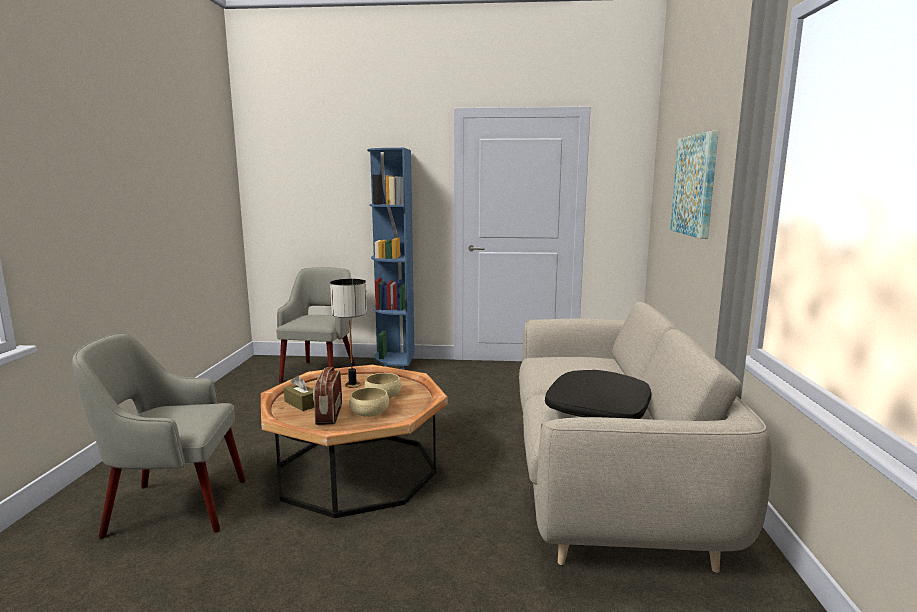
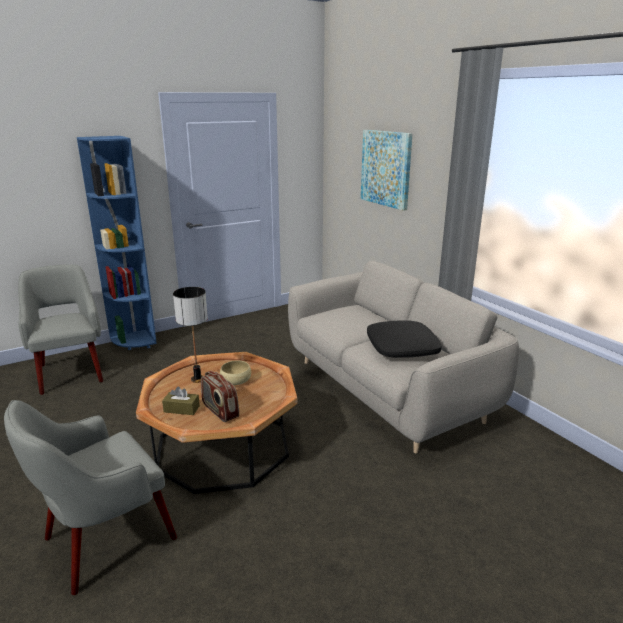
camera: 35 degrees left, 10 degrees up
(369, 412) = (247, 397): beige bowl -> none

